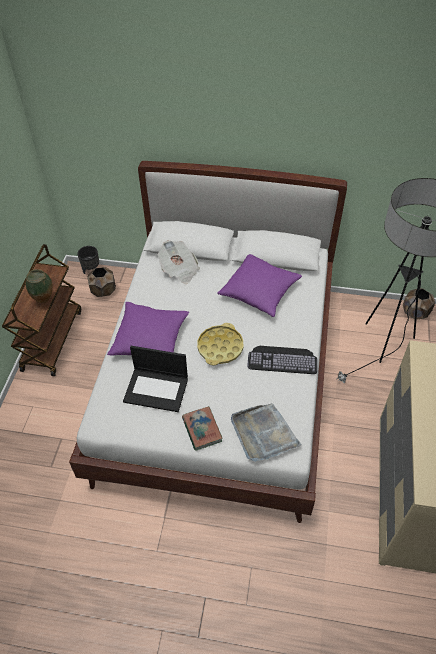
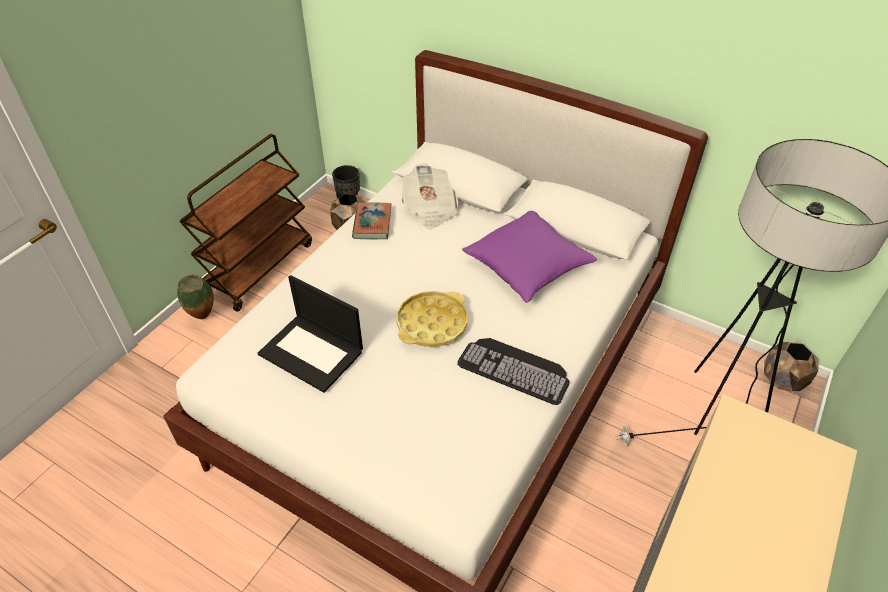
camera: 20 degrees right, 5 degrees down
(45, 301) = (247, 206): vase -> vase (204, 317)
(150, 339) = (342, 285): purple pillow -> none
(202, 430) = (344, 429): book -> book (372, 224)
(263, 434) = (432, 467): grey tray -> none

